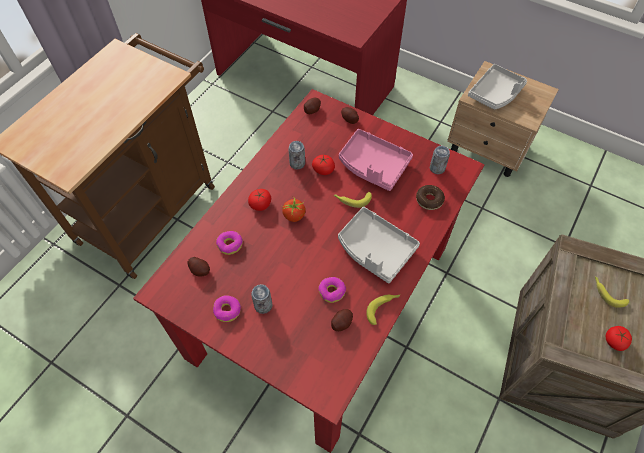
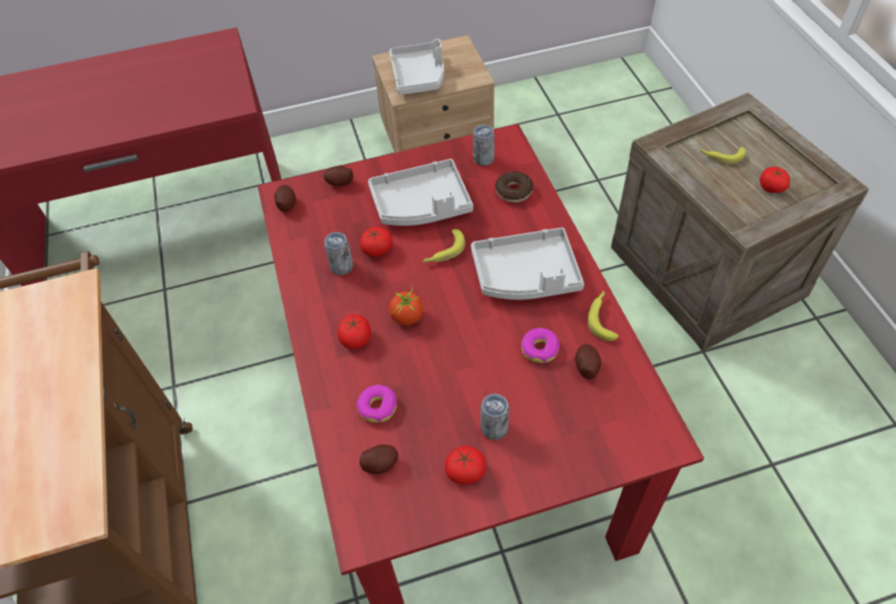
camera: 45 degrees left, 5 degrees down
(227, 310) = (465, 471): donut -> tomato
(373, 165) = (421, 205): pink tray -> grey tray

